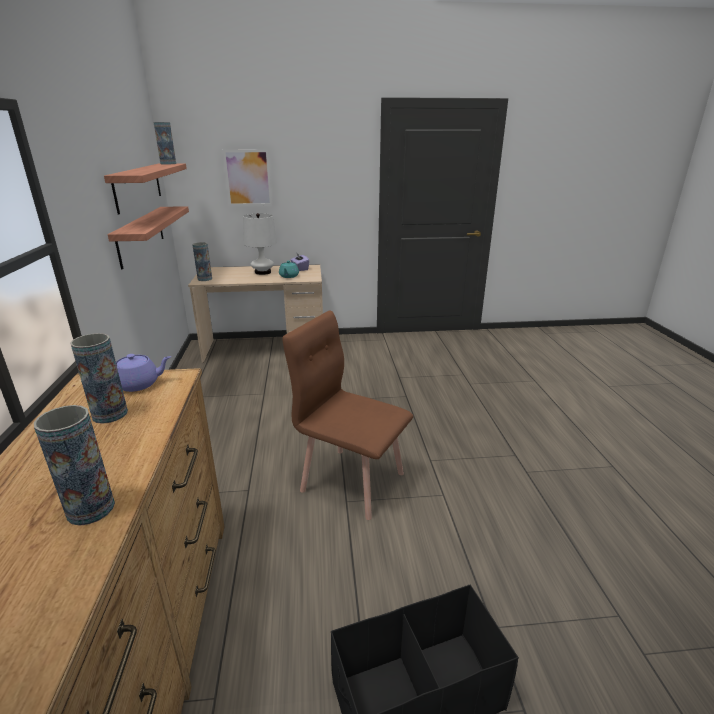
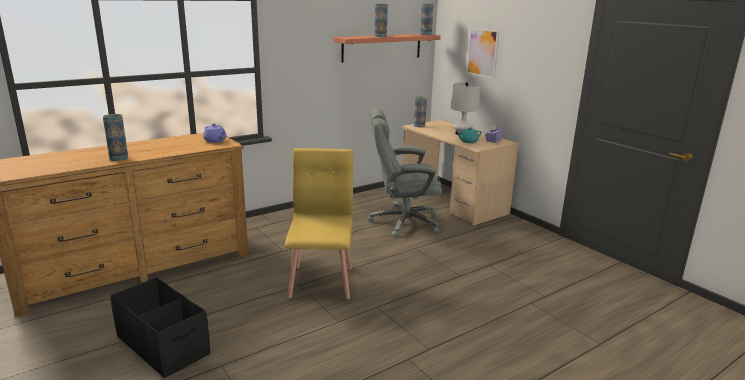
camera: 60 degrees right, 5 degrees down
(110, 414) = (185, 144): vase -> vase (380, 36)
(141, 235) = (370, 80): shelf -> none
(274, 387) = (403, 222): none -> grey office chair
(352, 481) = (322, 281): brown chair -> yellow chair

